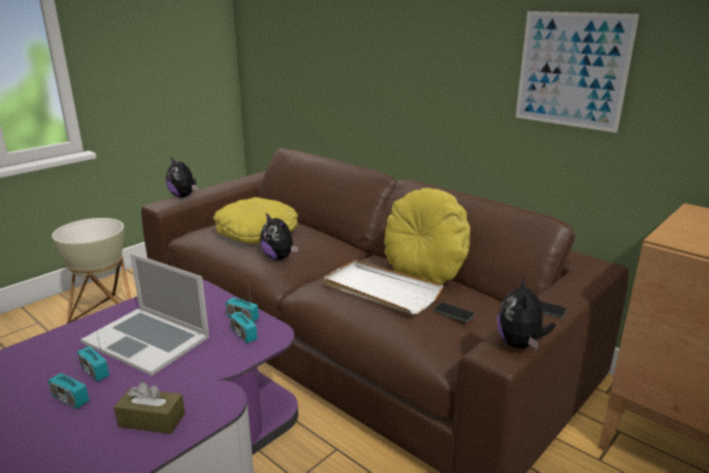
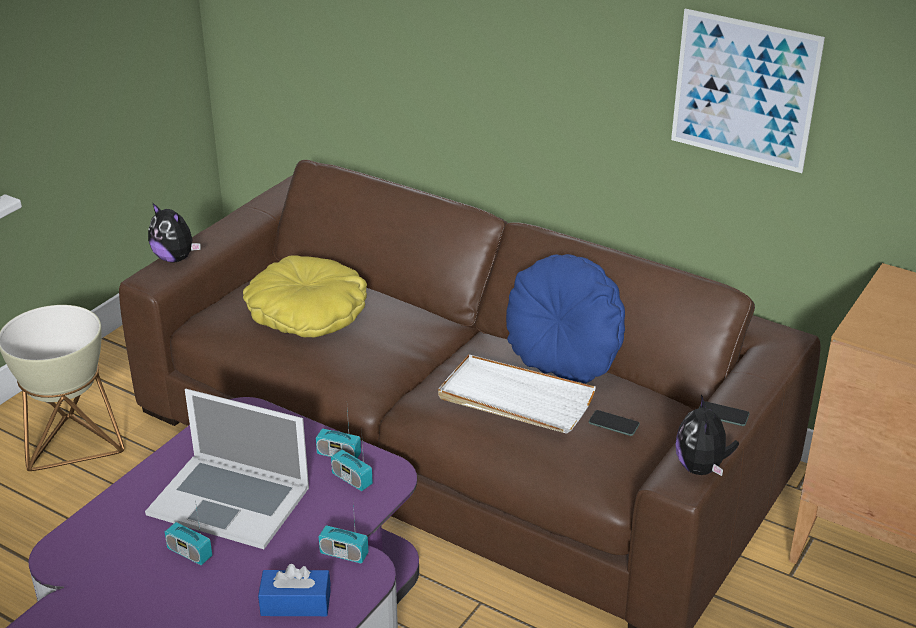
camera: 10 degrees left, 10 degrees up
(70, 399) = (183, 591): radio -> radio (344, 554)
(152, 420) = (296, 603): brown tissue box -> blue tissue box
(279, 257) = (359, 356): plush toy -> none
(424, 274) = (562, 365): yellow pillow -> blue pillow

